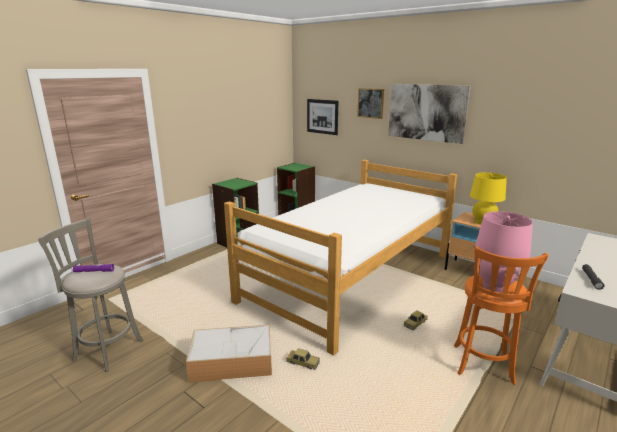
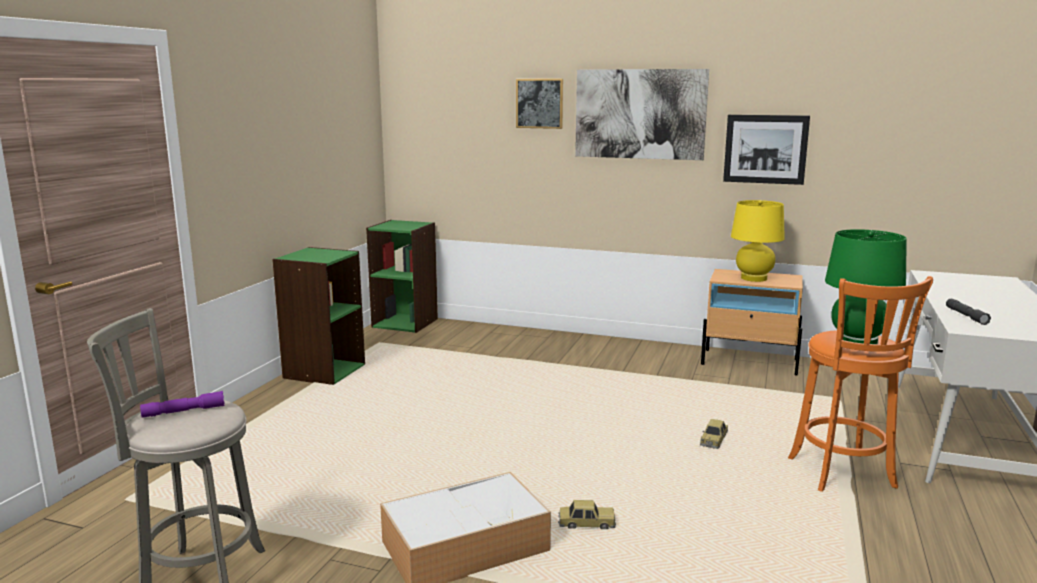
camera: 20 degrees left, 5 degrees down
(322, 116) = (446, 131): picture -> picture (765, 149)
(351, 277) = (568, 394): bed -> none
(495, 286) = (857, 342): pink table lamp -> green table lamp

